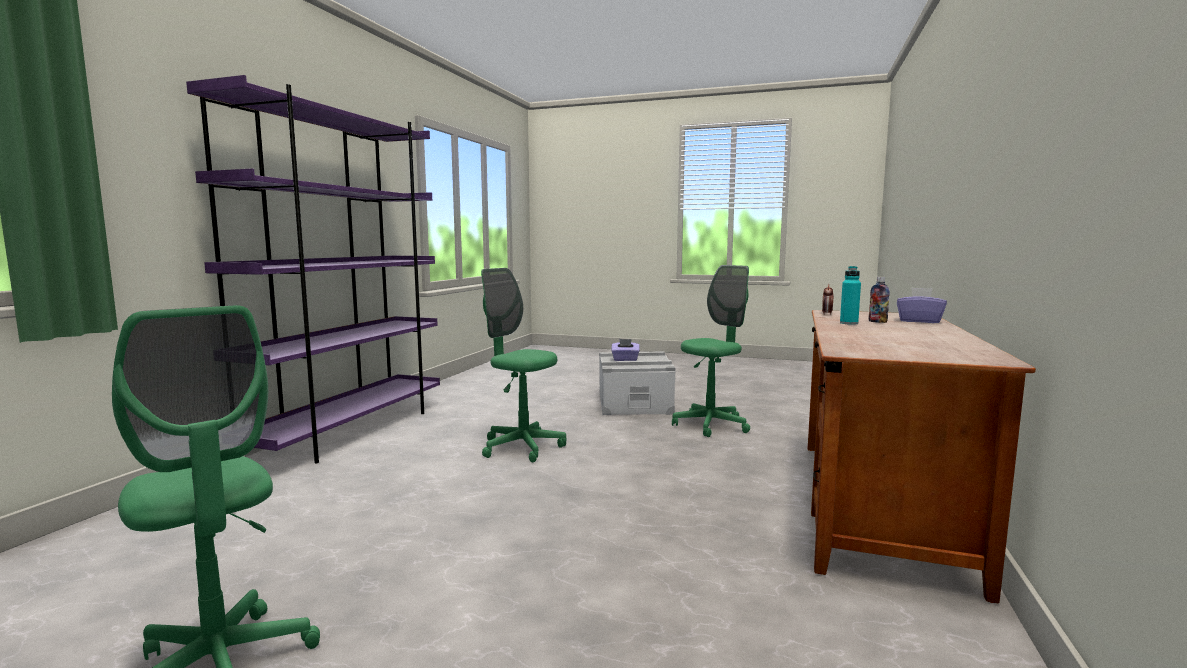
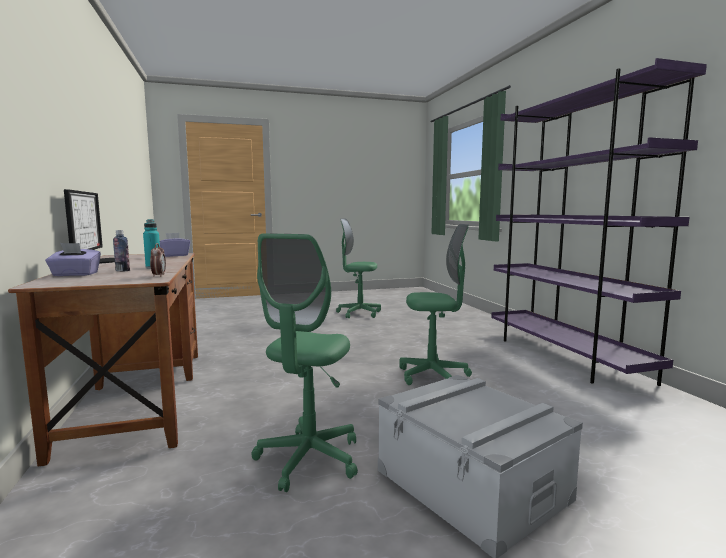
camera: 145 degrees right, 0 degrees up
(625, 359) = (482, 403): purple tissue box -> purple tissue box (174, 255)
(963, 342) = (100, 261): none -> monitor

